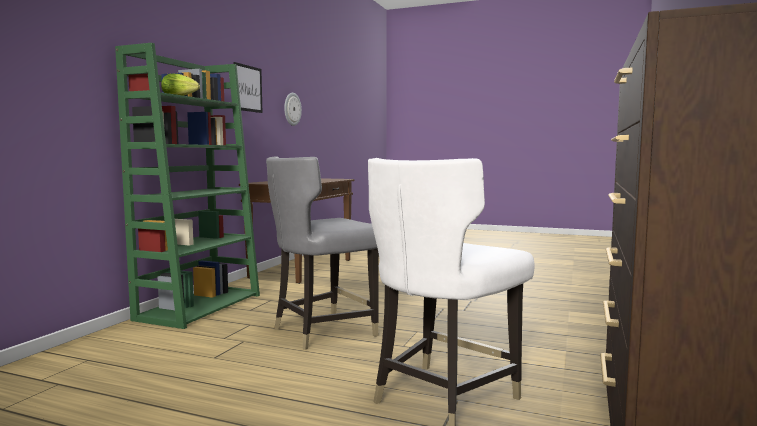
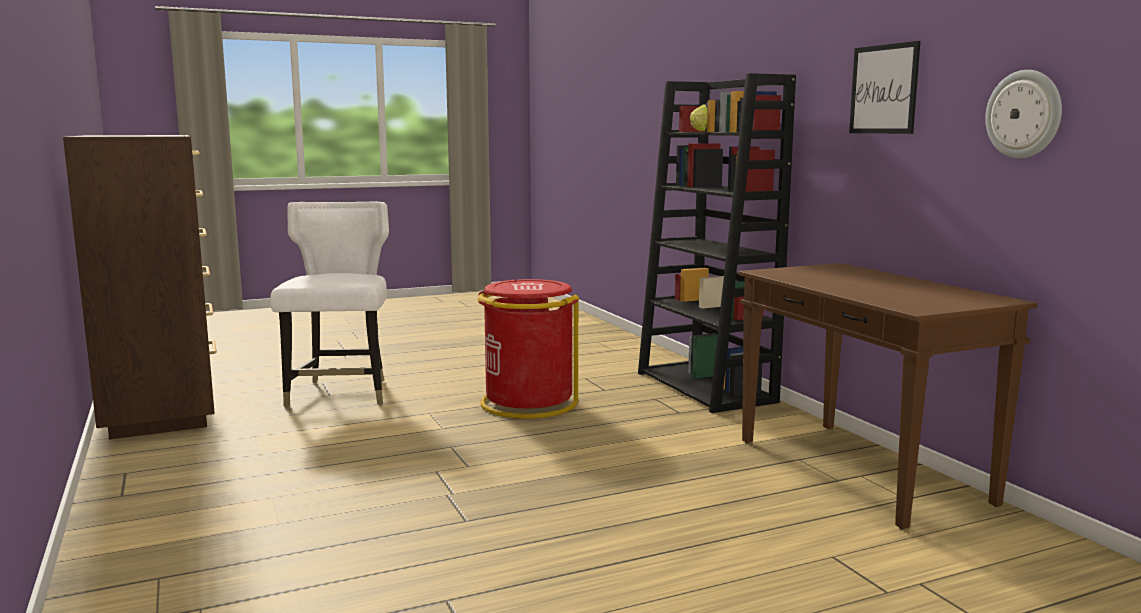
camera: 135 degrees right, 5 degrees up
(200, 306) = (707, 387): green bookcase -> black bookcase
(324, 331) = (527, 403): grey chair -> red trash can

